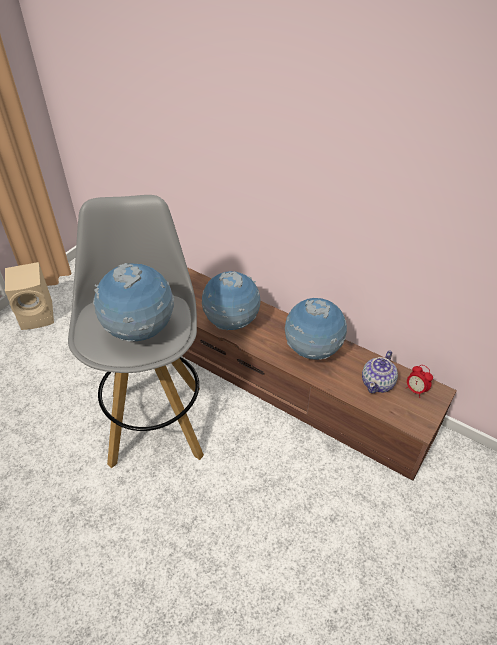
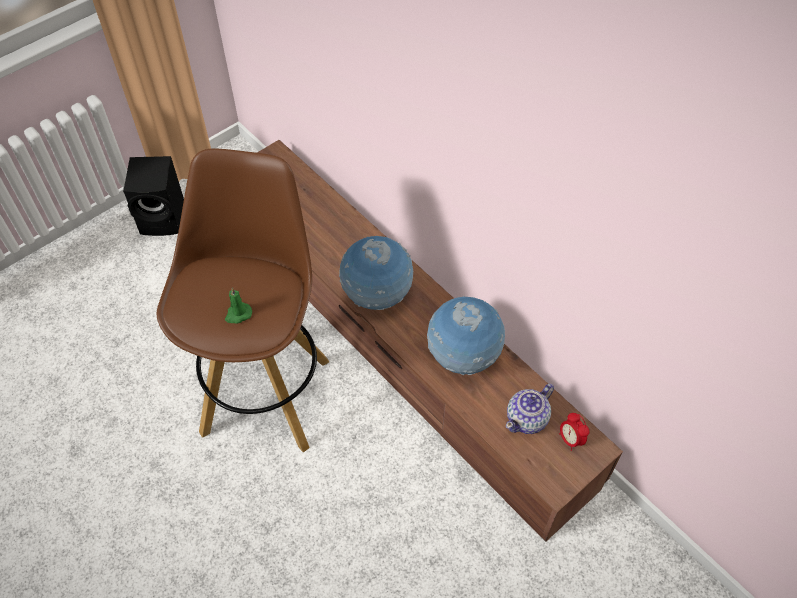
camera: 15 degrees right, 10 degrees up
(38, 315) = (164, 218): beige speaker -> black speaker
(140, 332) = (238, 314): globe -> green candle
(157, 422) = (268, 393): grey stool -> brown stool

